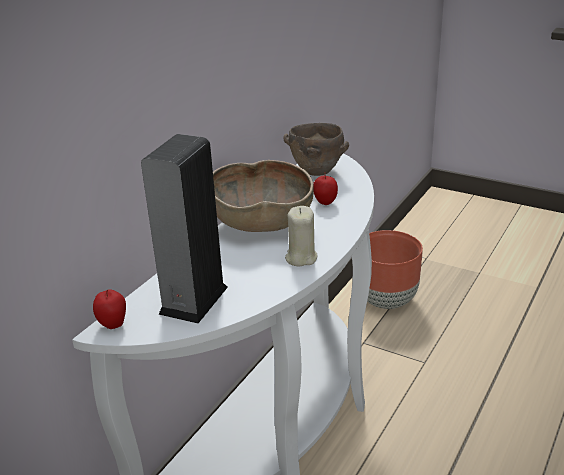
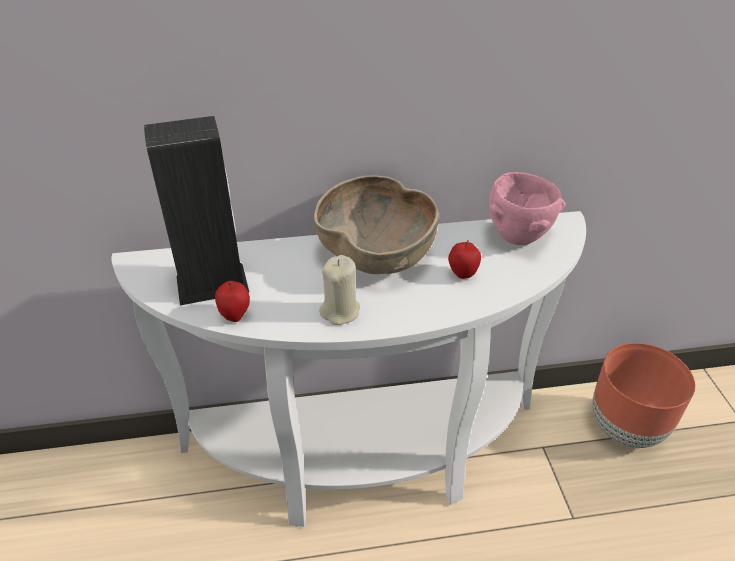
camera: 50 degrees right, 10 degrees up
(113, 324) = (144, 261): apple -> apple (235, 315)
(318, 172) = (518, 238): brown bowl -> pink bowl

